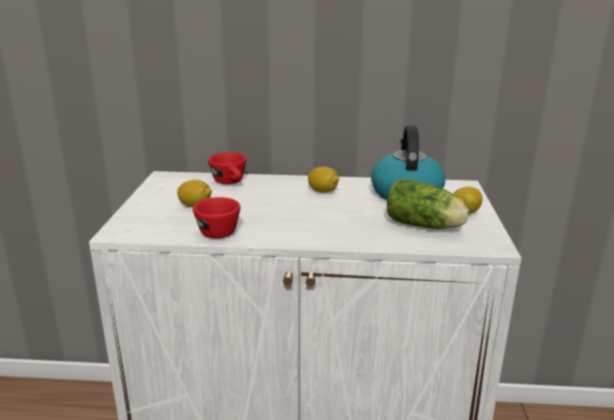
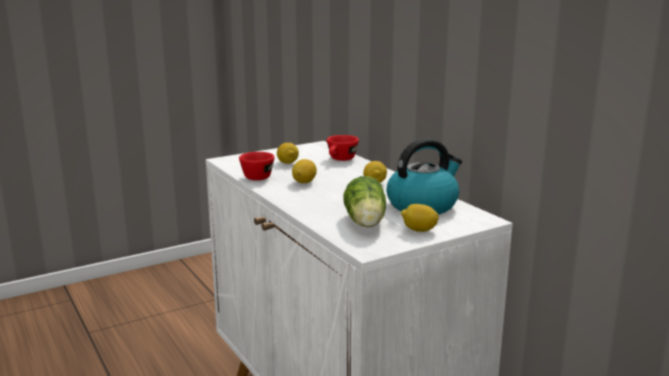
camera: 55 degrees right, 5 degrees down
(272, 216) = (304, 182): none -> lemon

